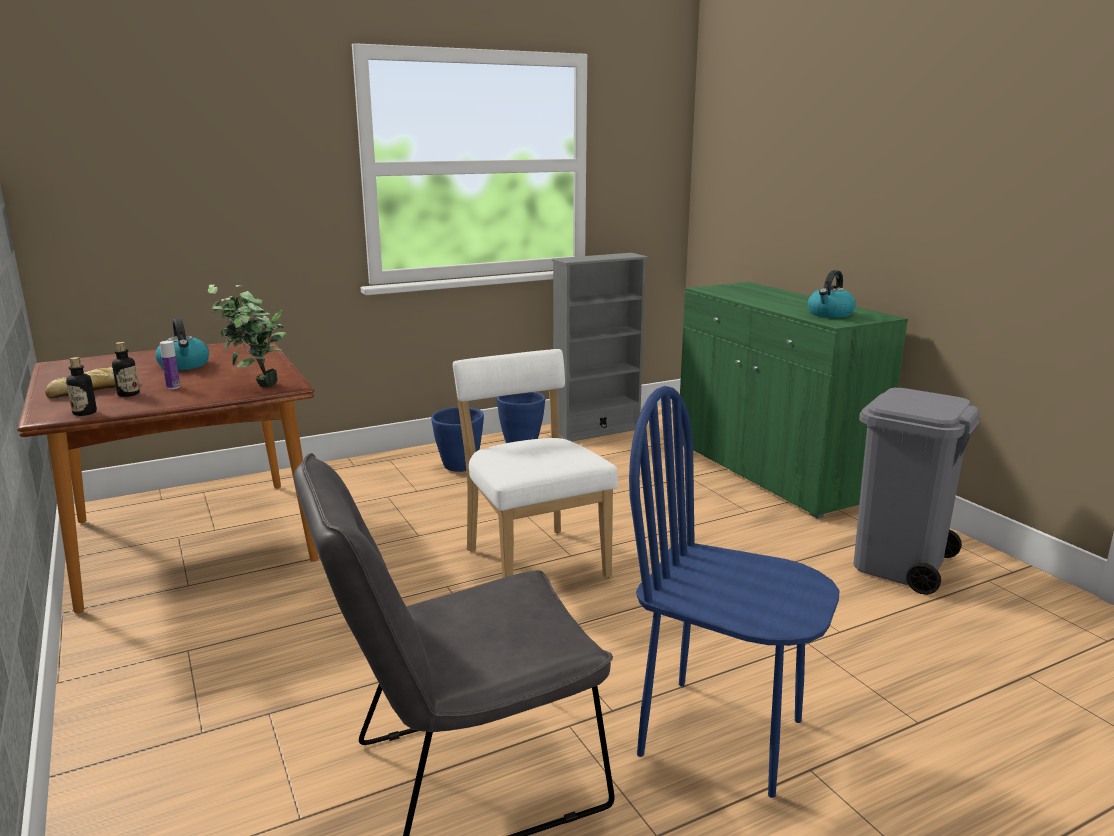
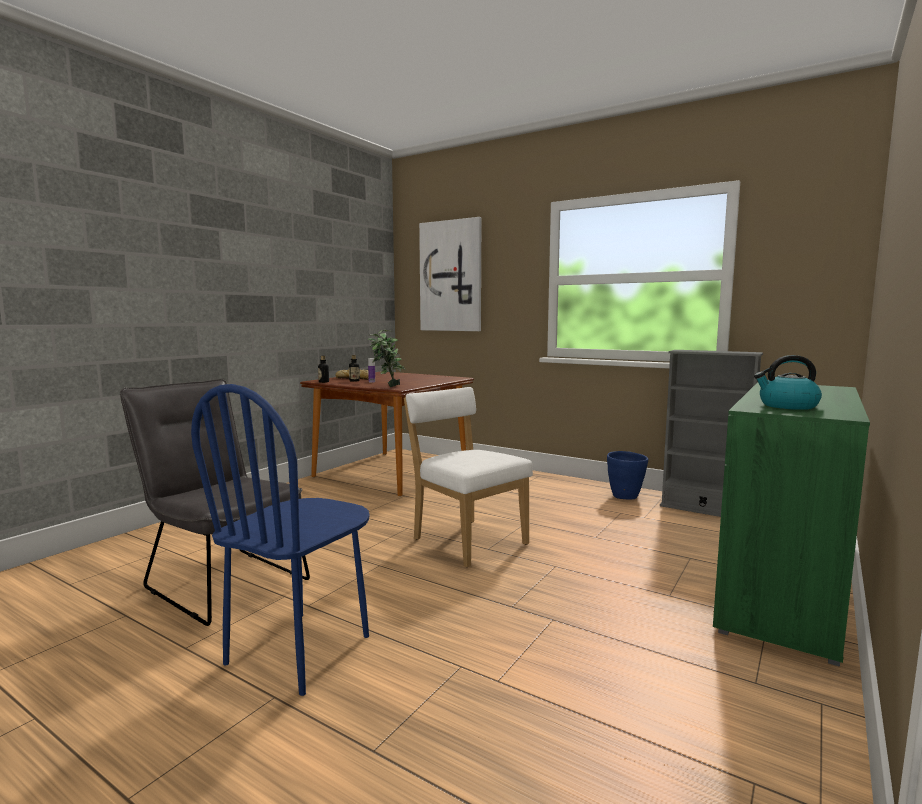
camera: 60 degrees right, 10 degrees down
(162, 158) = (451, 276): none -> picture
(184, 365) = (405, 378): kettle -> none
(459, 467) = (559, 492): blue planter -> none
(533, 560) = (466, 540): white chair -> white chair turned 75 degrees counterclockwise
(721, 735) = (300, 650): blue chair -> blue chair turned 150 degrees counterclockwise
(899, 565) = (689, 700): grey trash can -> none

